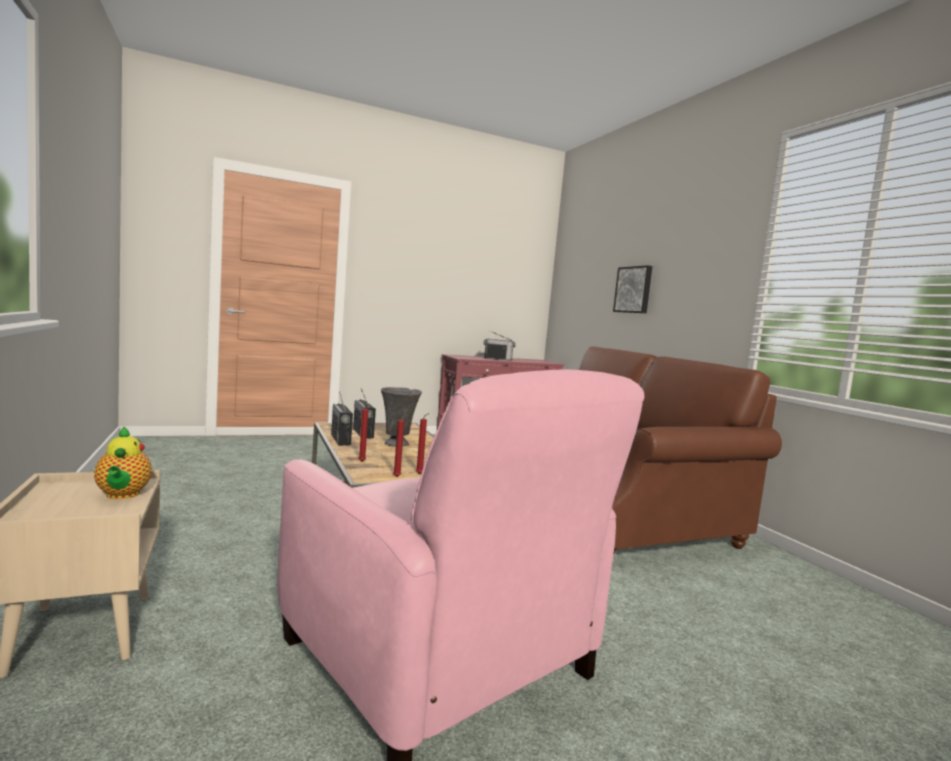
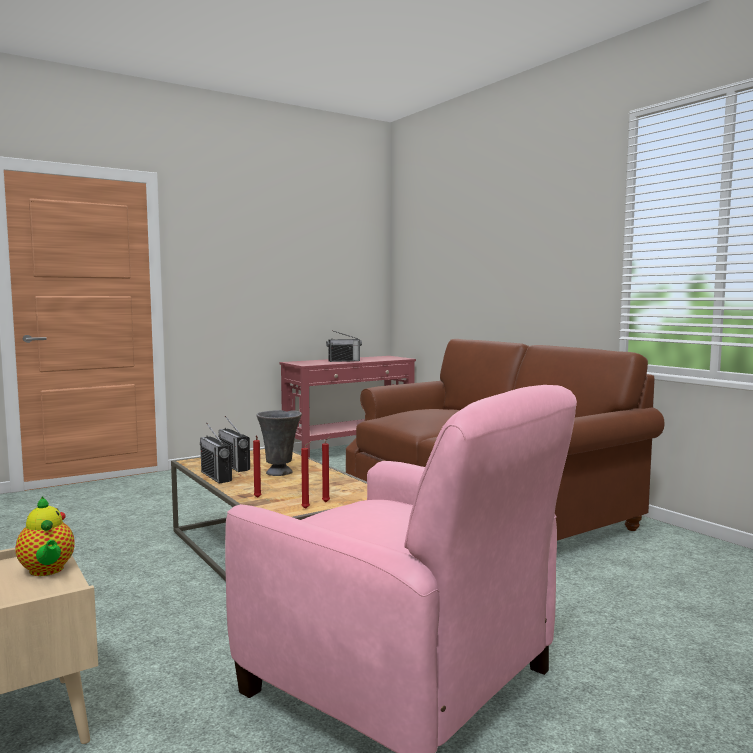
camera: 10 degrees left, 0 degrees up
(634, 290) = (488, 273): picture -> none

